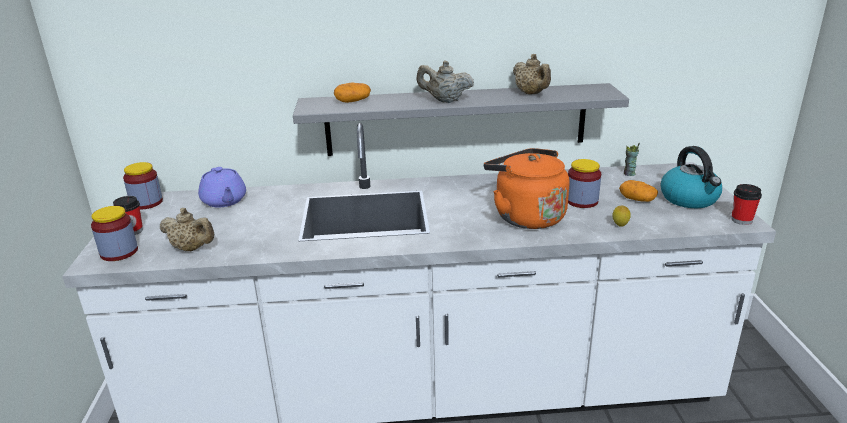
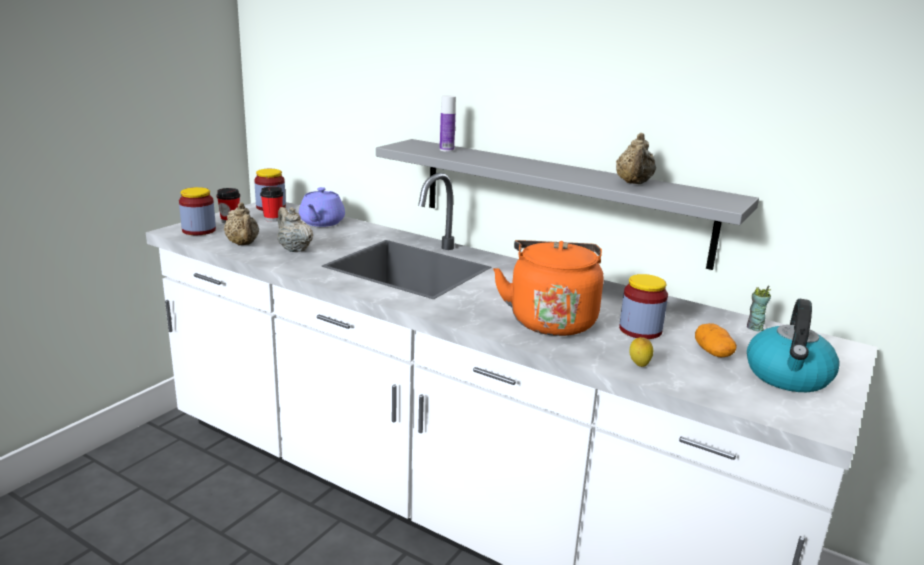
camera: 35 degrees right, 5 degrees down
(353, 101) = (446, 150): potato -> bottle
(445, 101) = (528, 168): beige teapot -> beige teapot (294, 249)
(741, 220) = (821, 422): cup -> cup (273, 219)

